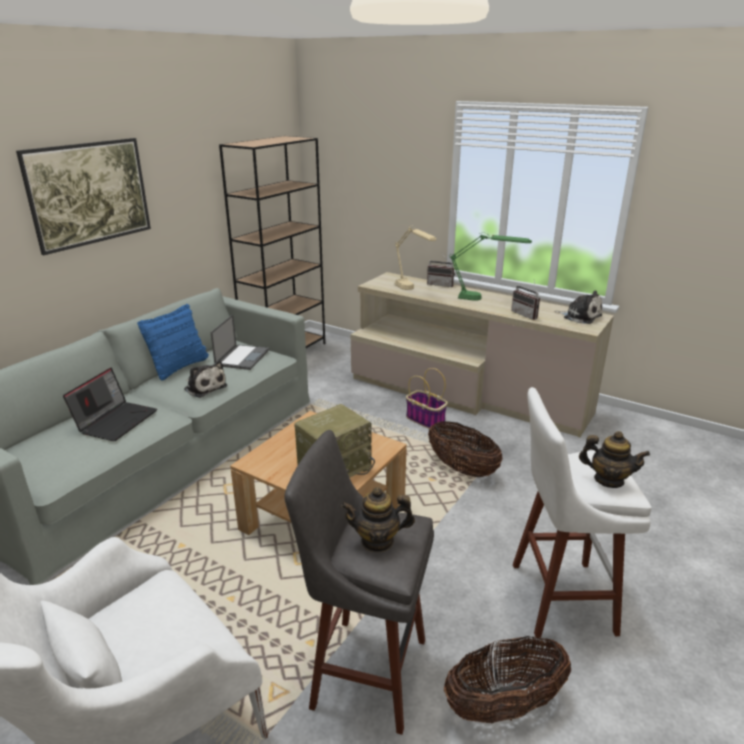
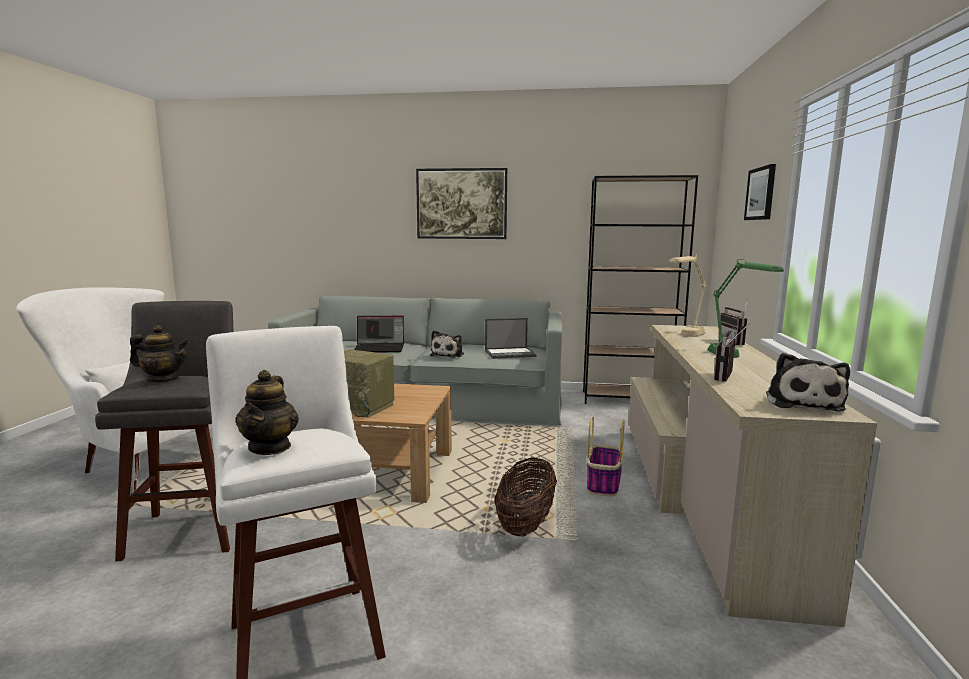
camera: 65 degrees right, 15 degrees down
(179, 367) = (470, 345): blue pillow -> none
(377, 541) = (163, 380): teapot -> teapot turned 120 degrees clockwise
(399, 162) = (761, 193): none -> picture
(503, 705) = (133, 615): basket -> none

